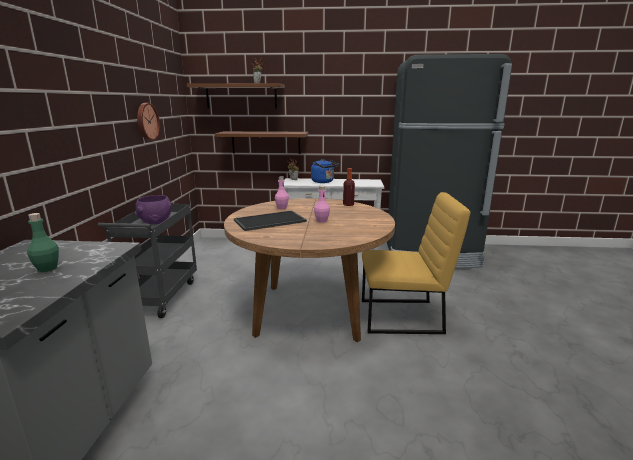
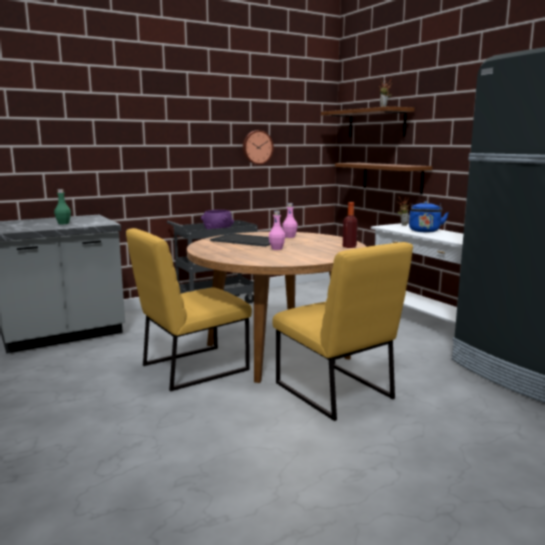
camera: 55 degrees right, 5 degrees down
(295, 363) = (192, 368): none -> yellow chair

